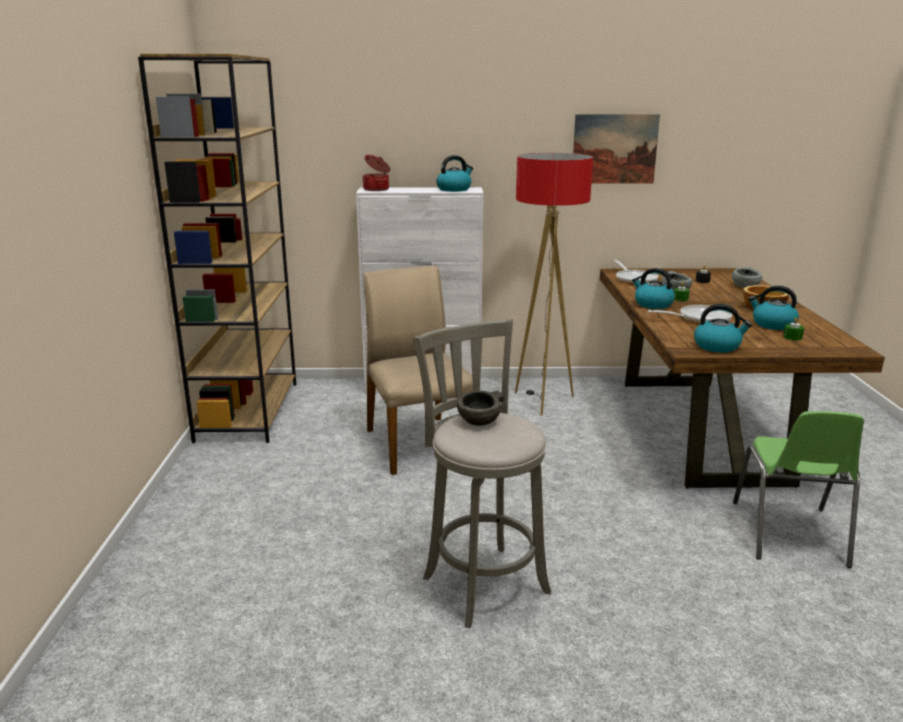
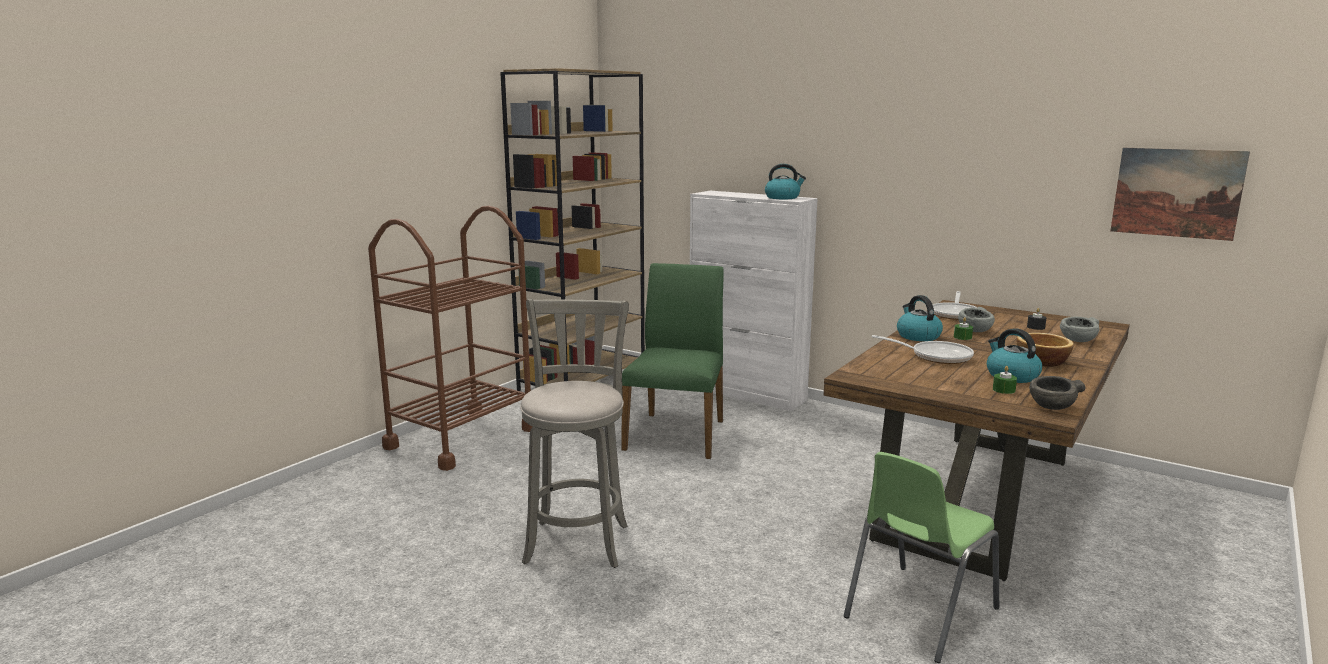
camera: 35 degrees right, 5 degrees down
(205, 516) = (461, 438): none -> brown cart
(377, 189) = (716, 192): cooking pot -> none
(418, 443) = (676, 434): beige chair -> green chair
(479, 421) = (575, 386): grey bowl -> grey bowl (1052, 407)
(543, 401) = (842, 432): floor lamp -> none
(614, 149) = (962, 165): picture -> picture (1176, 193)
(717, 346) = (893, 379): kettle -> none

